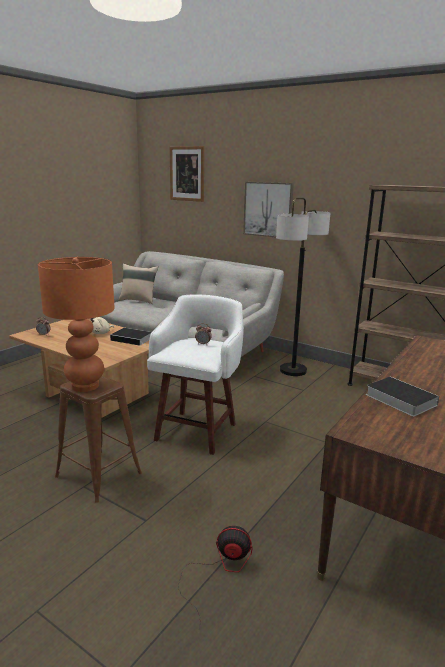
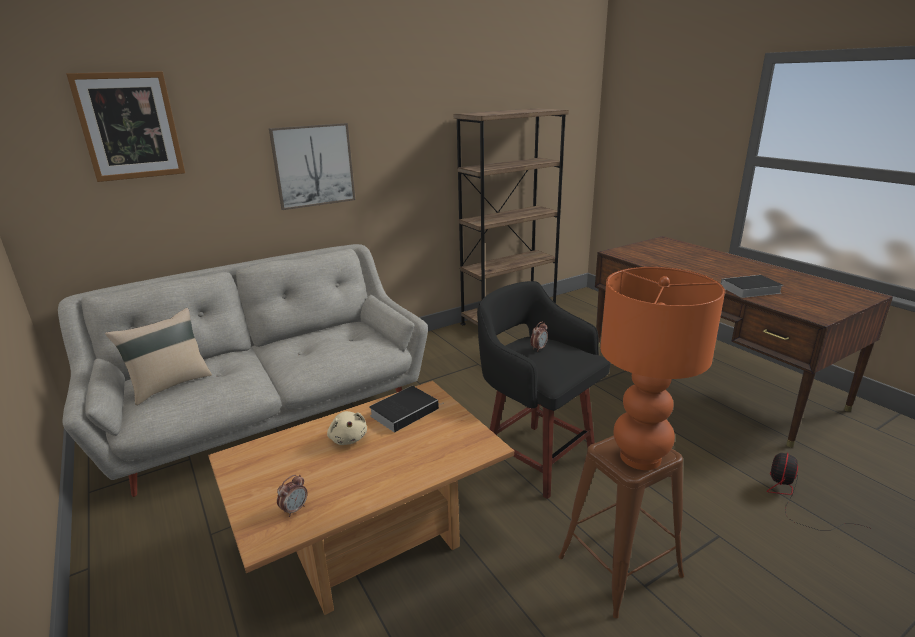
camera: 65 degrees left, 5 degrees up
(197, 430) = (536, 457): white stool -> black stool
(293, 370) = (426, 356): floor lamp -> none

